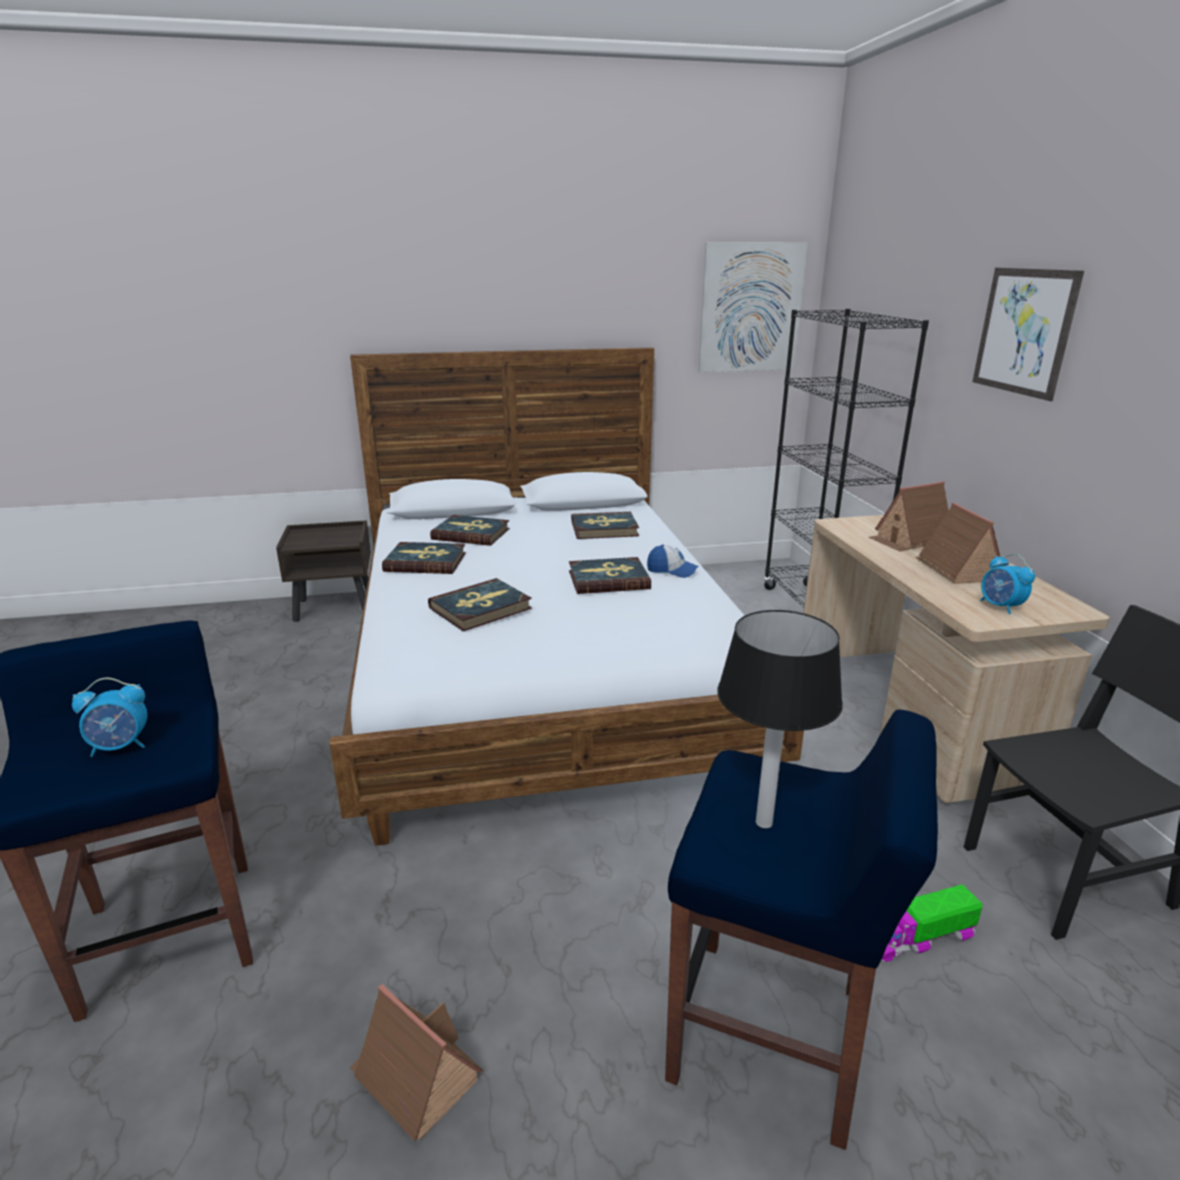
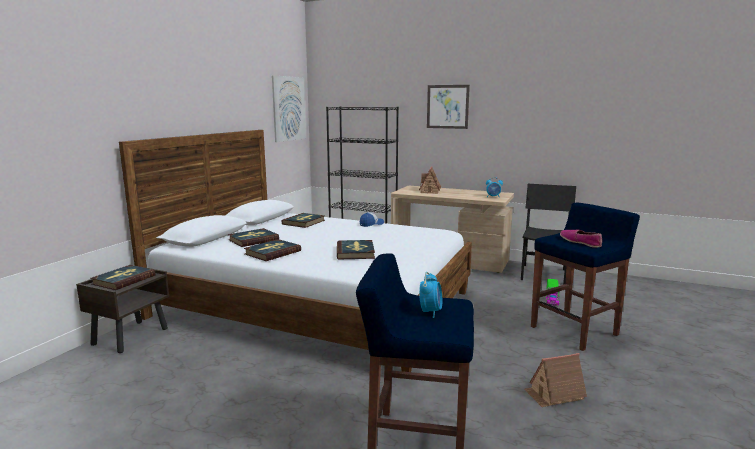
camera: 55 degrees left, 10 degrees down
(608, 579) = (362, 232): book -> book (123, 280)
(763, 823) = (580, 242): table lamp -> shoe
(956, 569) = (461, 193): toy house -> none

